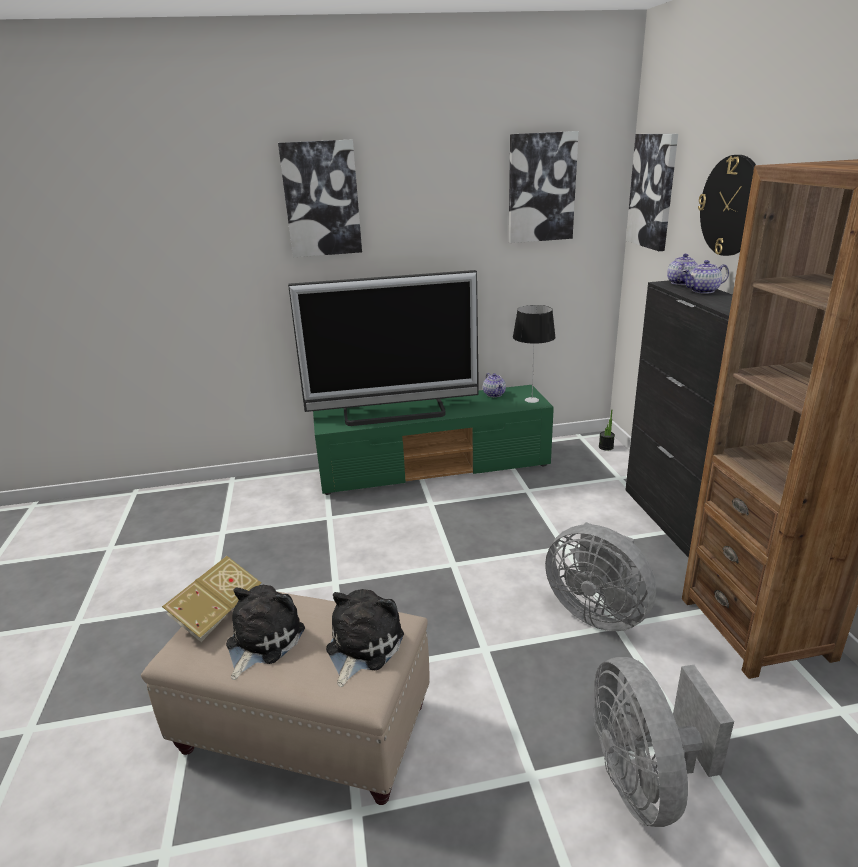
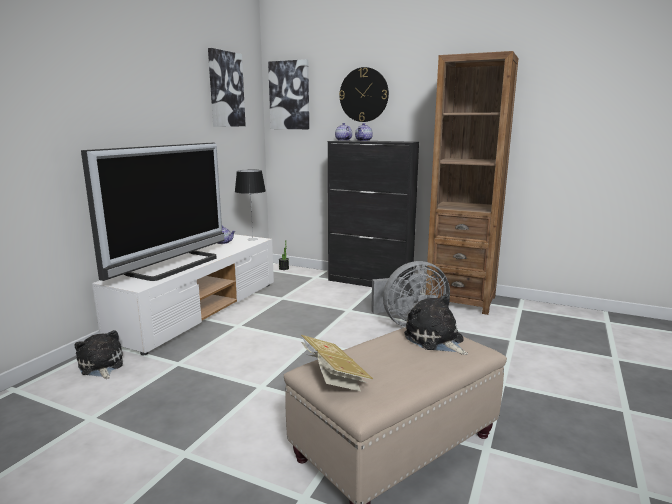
camera: 55 degrees left, 10 degrees down
(262, 641) = (390, 368): plush toy -> plush toy (101, 366)
(321, 199) = (89, 75): picture -> none
(435, 467) = (201, 310): green tv stand -> white tv stand
(644, 779) = (525, 358): grey fan -> none

